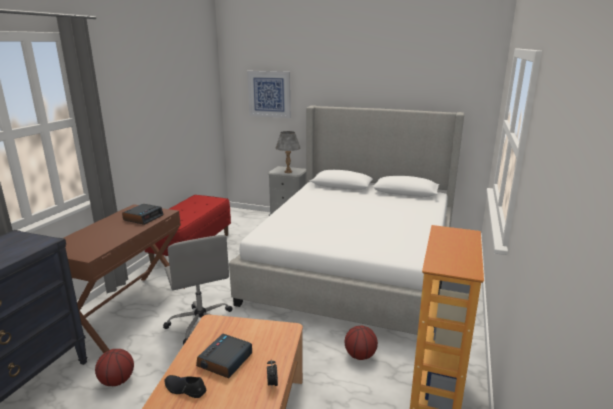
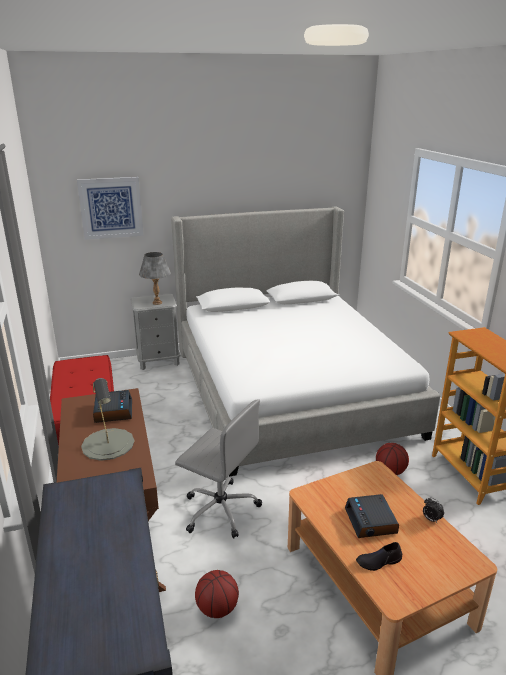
camera: 35 degrees left, 5 degrees up
(109, 233) = (108, 444): none -> grey table lamp

